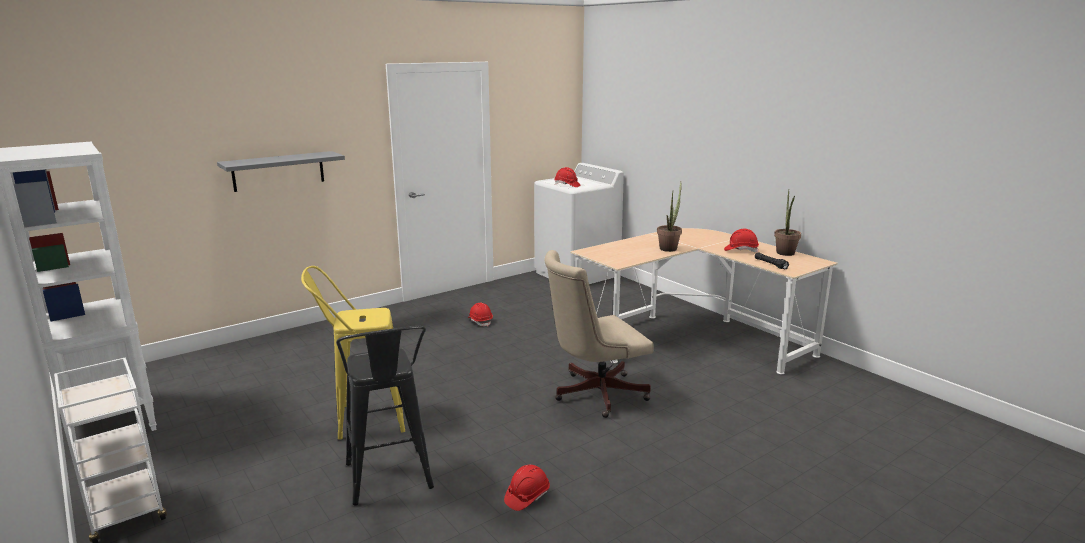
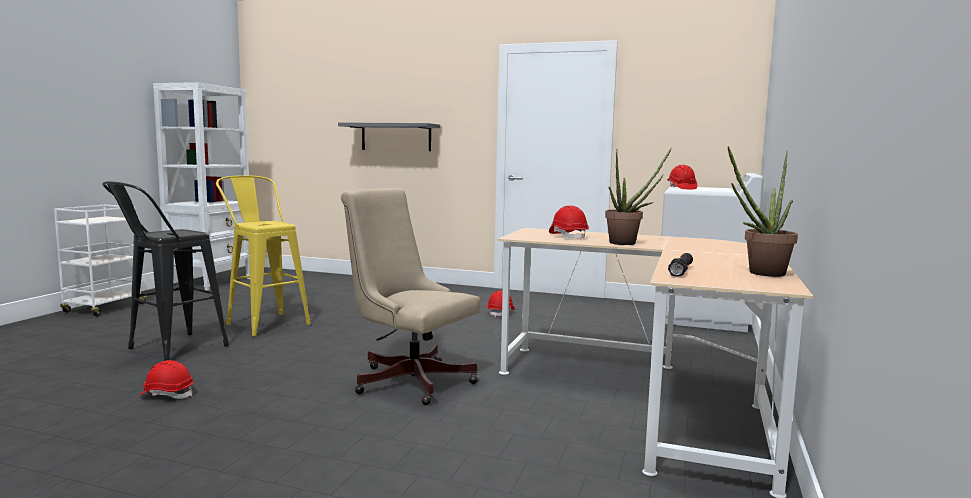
camera: 55 degrees right, 10 degrees down
(741, 250) = (709, 259): red hard hat -> red hard hat (568, 236)

